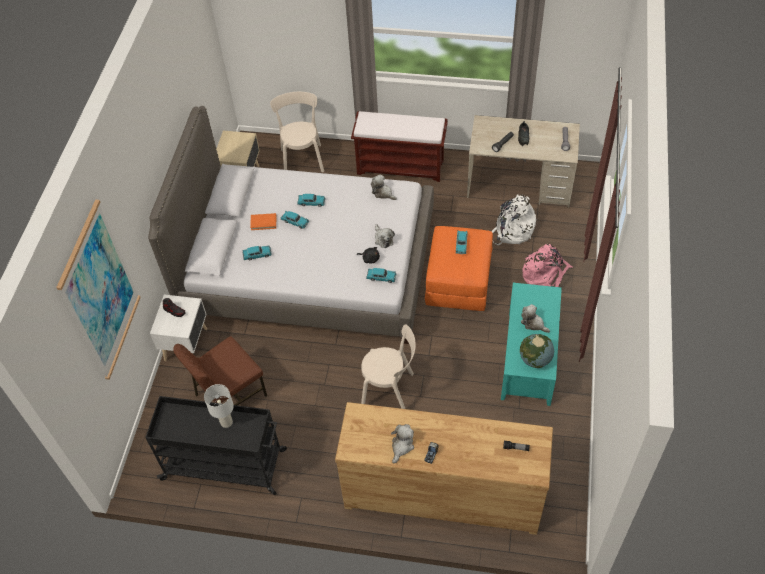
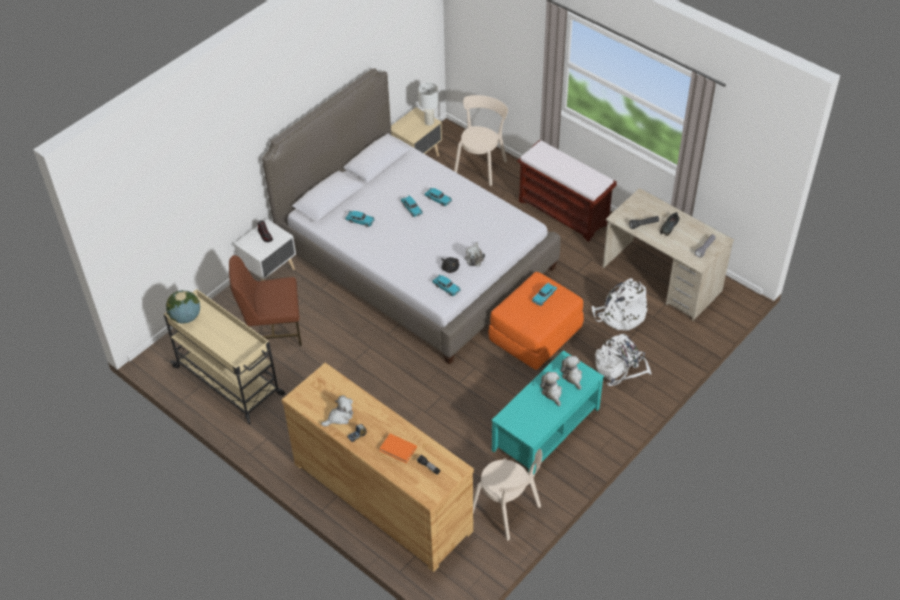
camera: 30 degrees right, 5 degrees down
(100, 292) = (184, 176): picture -> none
(225, 464) = (229, 381): black cart -> beige cart
(226, 422) = (233, 335): white table lamp -> white table lamp (429, 122)
(263, 222) = (386, 197): orange book -> orange book (398, 449)
(383, 193) = (506, 219): plush toy -> plush toy (572, 376)
(390, 391) = (403, 394): beige chair -> beige chair (508, 511)
(535, 360) = (528, 422): globe -> globe (186, 317)
(545, 274) = (620, 368): pink backpack -> white backpack

